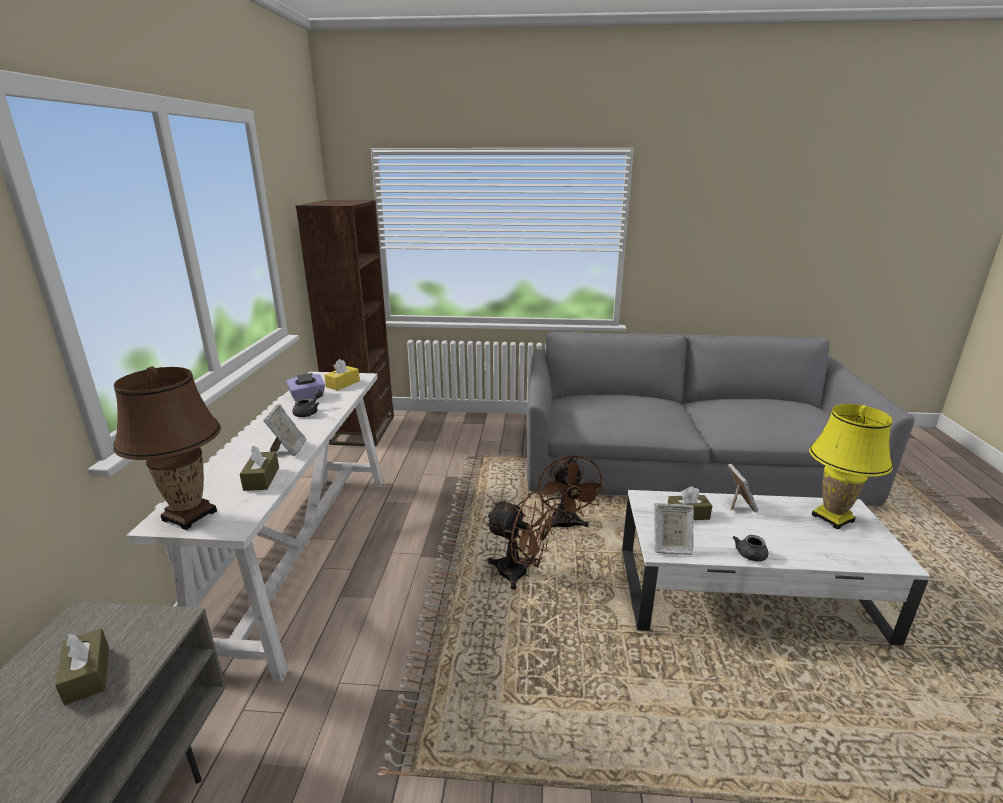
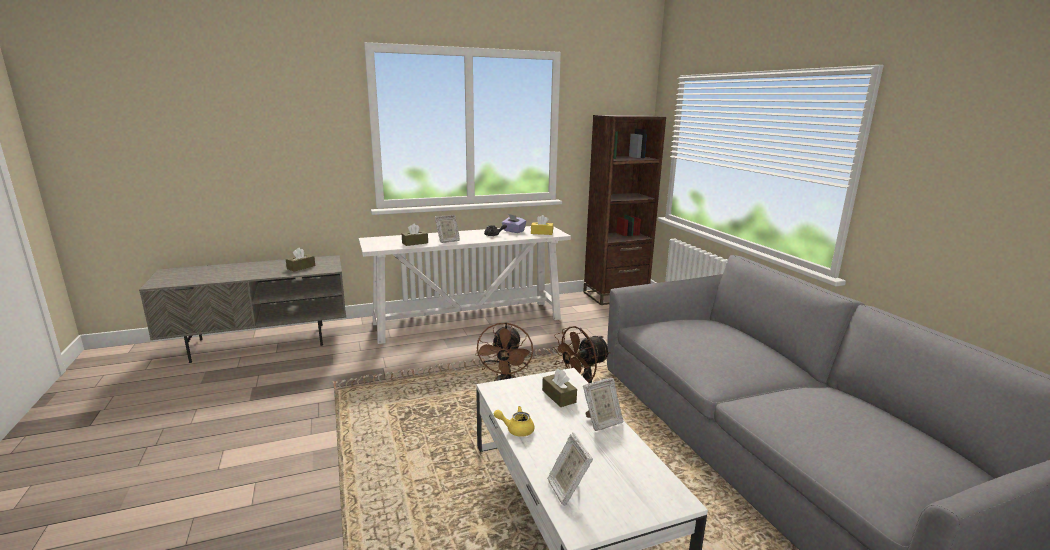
camera: 65 degrees right, 5 degrees down
(190, 515) = (376, 241): brown table lamp -> none
(670, 547) = (502, 392): picture frame -> picture frame (567, 489)
(750, 556) = (516, 429): grey teapot -> yellow teapot
(832, 518) = (634, 482): yellow table lamp -> none

